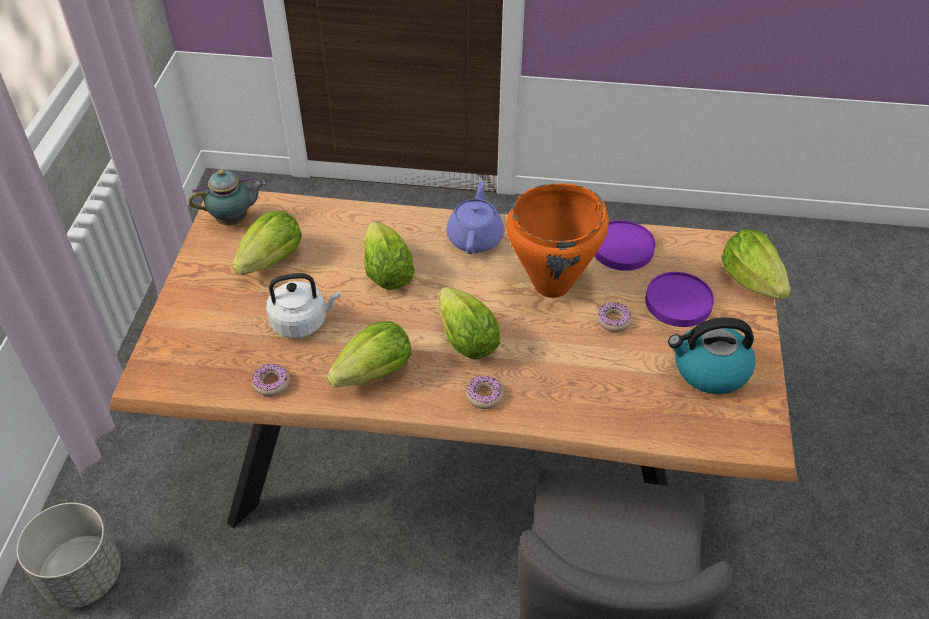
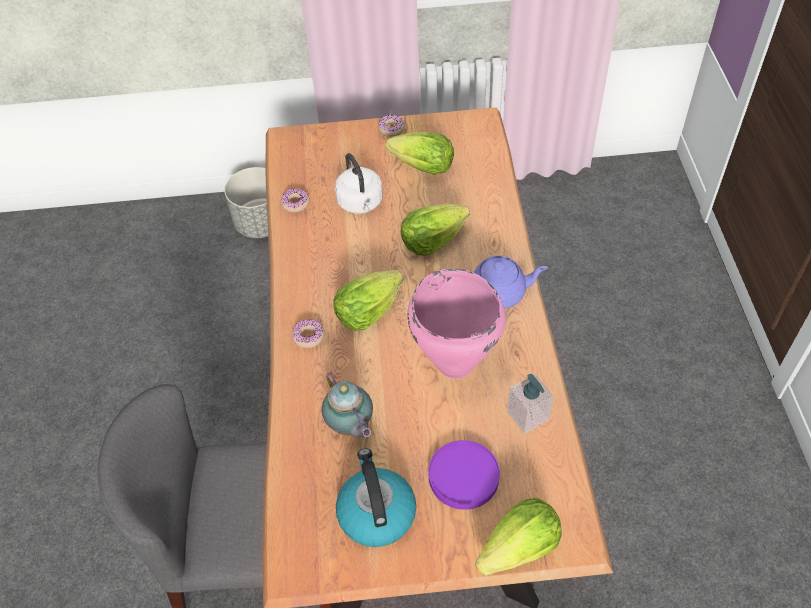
camera: 80 degrees right, 5 degrees up
(234, 220) = (462, 132): teapot -> teapot (350, 426)
(375, 373) = (318, 260): lettuce -> none
(552, 285) = (455, 364): orange cooking pot -> pink cooking pot
(613, 320) = (421, 421): donut -> donut (391, 129)
(621, 248) = (528, 416): purple plate -> soap dispenser

